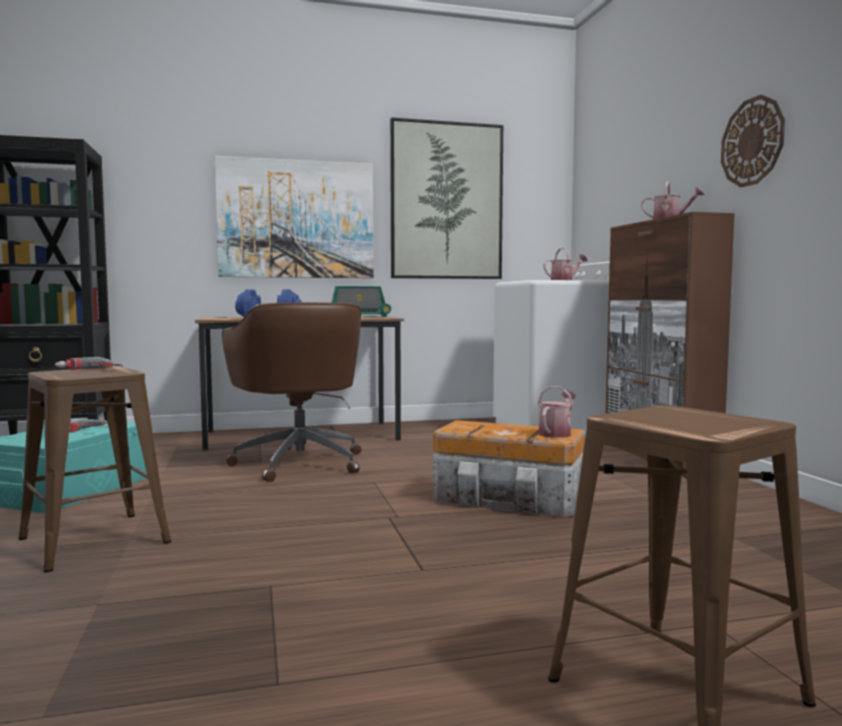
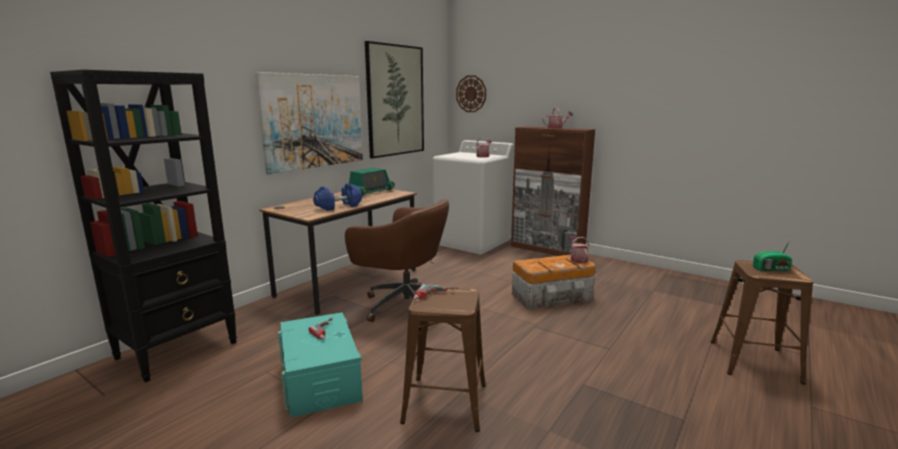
camera: 40 degrees left, 10 degrees up
(694, 419) = (772, 269): none -> radio
(752, 142) = (607, 95): wall clock -> wall clock (471, 94)

